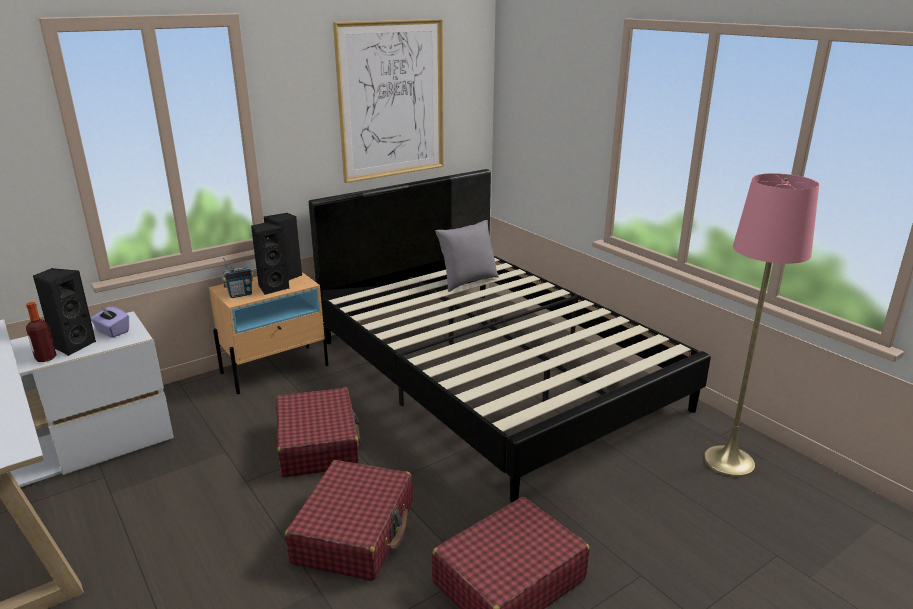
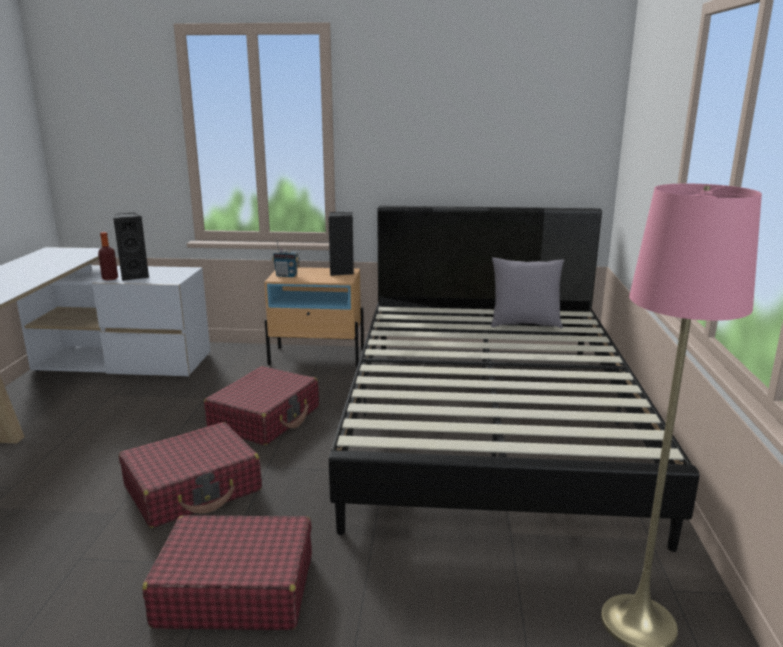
camera: 40 degrees right, 5 degrees down
(112, 331) = (168, 274): purple tissue box -> none
(272, 288) = (316, 277): black speaker -> none
(392, 100) = (484, 117): picture -> none

